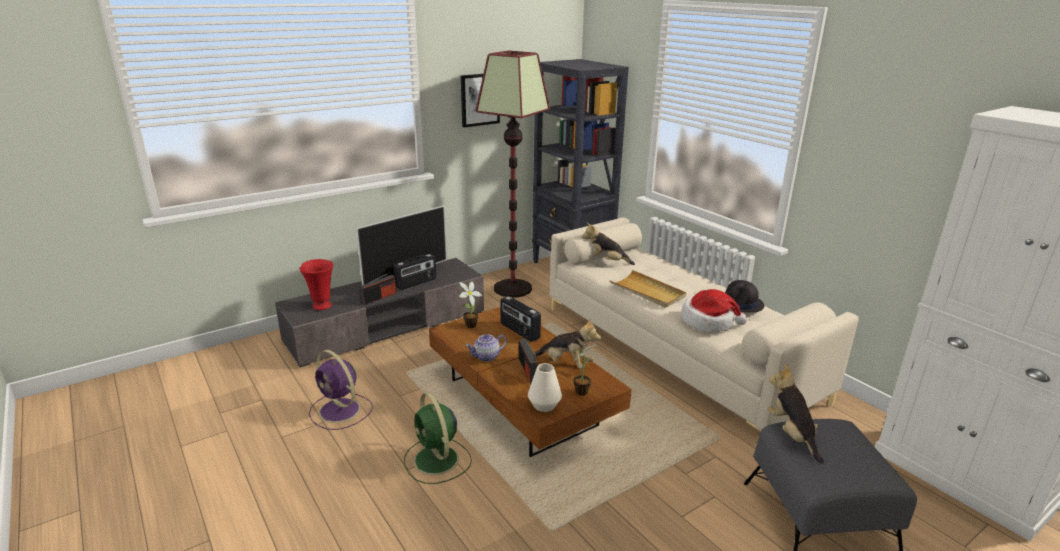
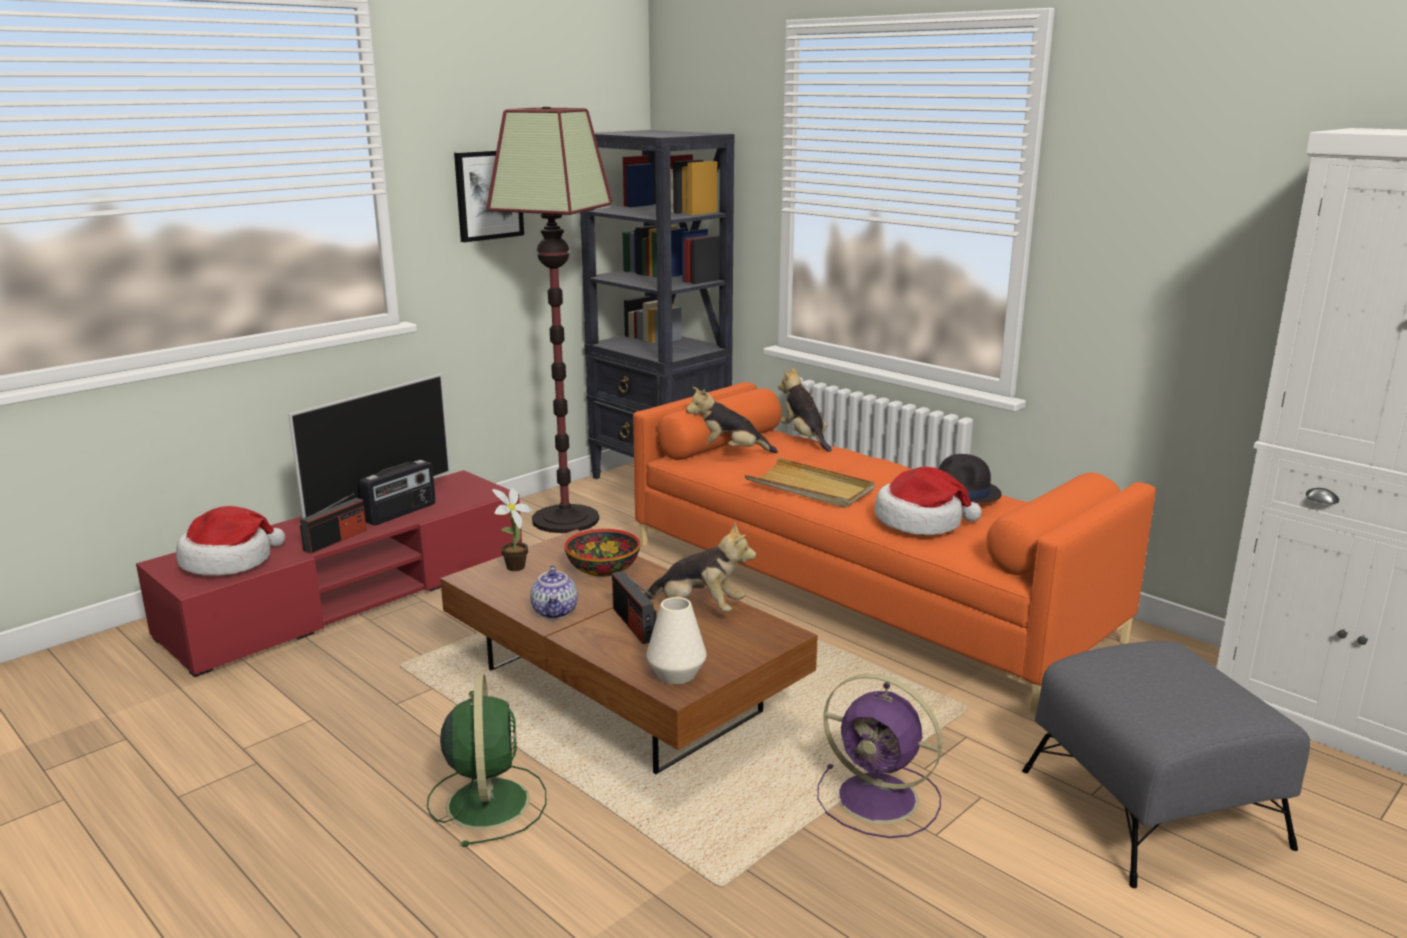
camera: 10 degrees left, 5 degrees down
(322, 305) = (229, 561): red vase -> hat
(341, 411) = (288, 741): purple fan -> purple fan (880, 799)
(387, 326) = (351, 596): grey tv stand -> red tv stand
(437, 461) = (488, 801): green fan -> green fan turned 150 degrees counterclockwise
(486, 357) = (555, 612): teapot -> teapot turned 60 degrees counterclockwise
(519, 331) = (604, 568): radio -> bowl
(583, 391) = (737, 646): potted plant -> none
(676, 352) = (863, 589): beige sofa -> orange sofa
(792, 434) = (1098, 669): plush toy -> plush toy (804, 438)

